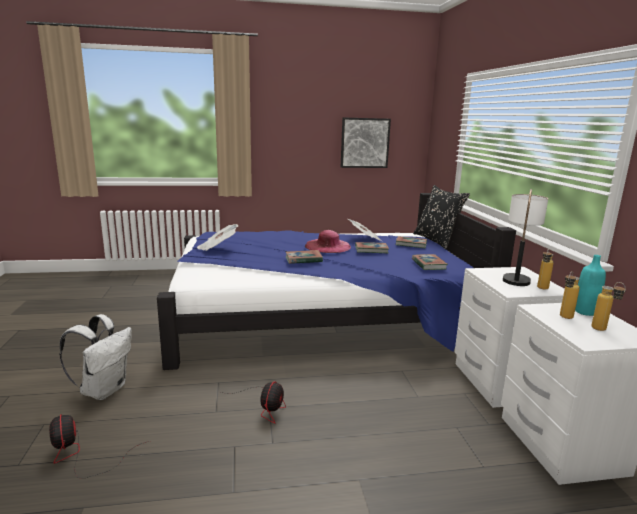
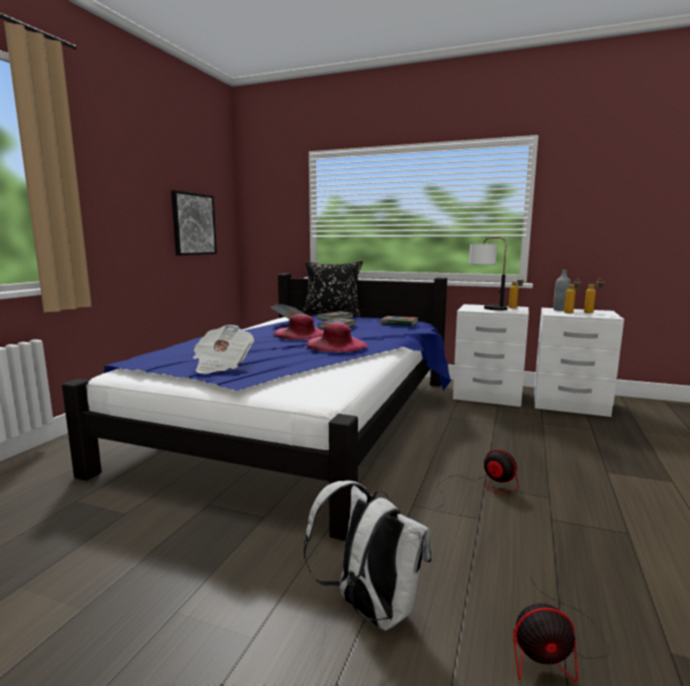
camera: 60 degrees left, 5 degrees down
(303, 259) = (336, 344): book -> pink hat
(585, 312) = (560, 310): turquoise bottle -> grey bottle

